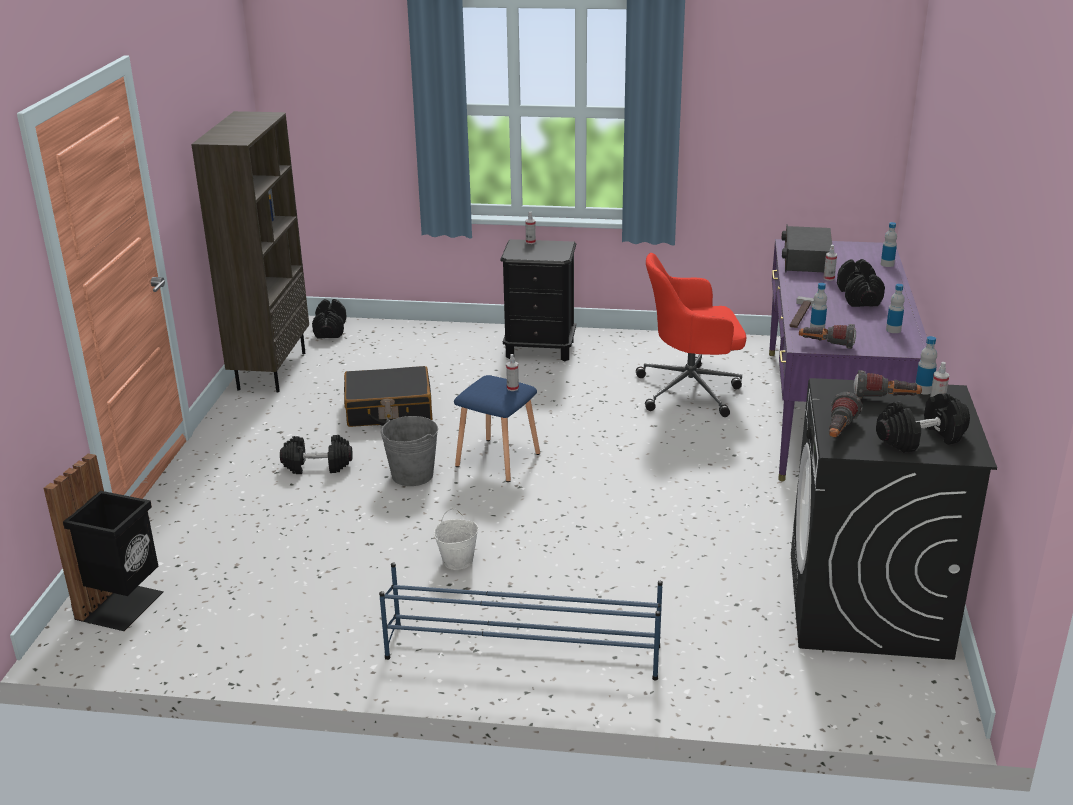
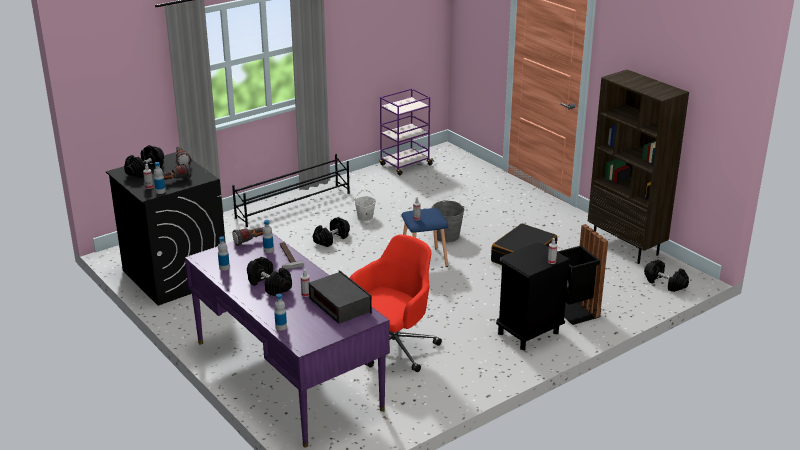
camera: 135 degrees right, 0 degrees up
(123, 605) = (450, 160): black trash can -> black trash can (574, 312)
(204, 638) = (405, 165): none -> purple cart
(317, 466) = (493, 221): black dumbbell -> black dumbbell (331, 239)
(521, 651) = (294, 205): blue shoe rack -> black shoe rack

